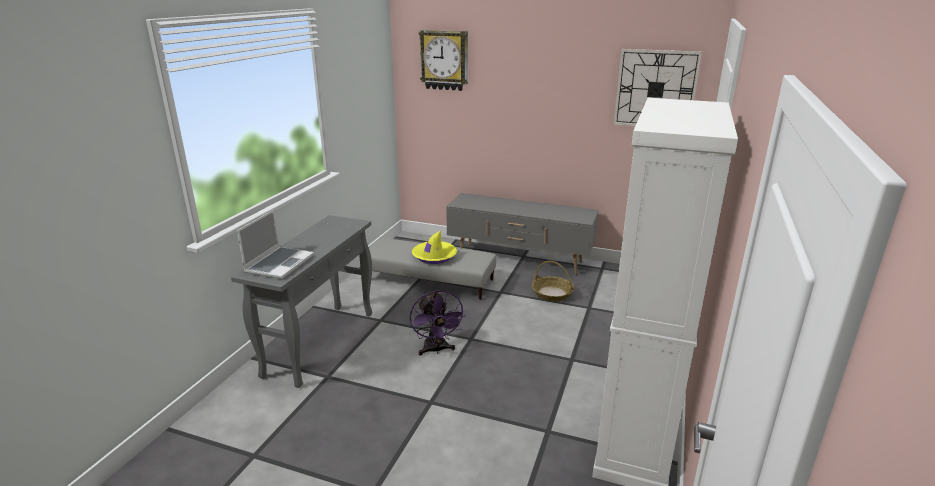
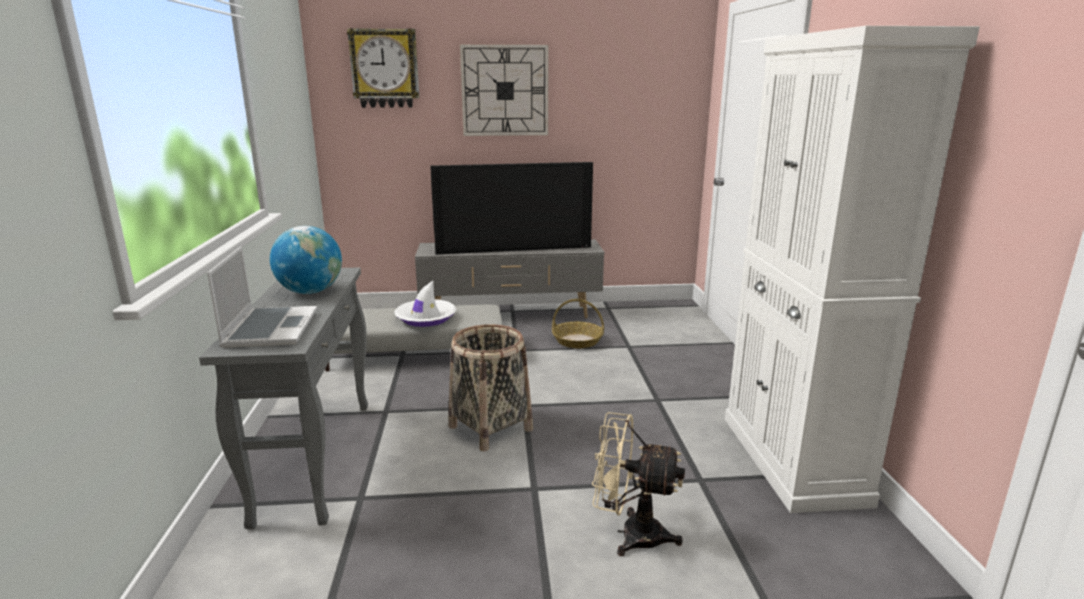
camera: 25 degrees left, 5 degrees down
(324, 238) = (310, 292): none -> globe
(434, 256) = (426, 318): yellow hat -> white hat
(436, 350) = (490, 428): purple fan -> basket
(466, 453) = (630, 534): none -> beige fan
(524, 209) = (514, 248): none -> television
(655, 89) = (647, 91): wall clock -> wall clock (505, 91)

